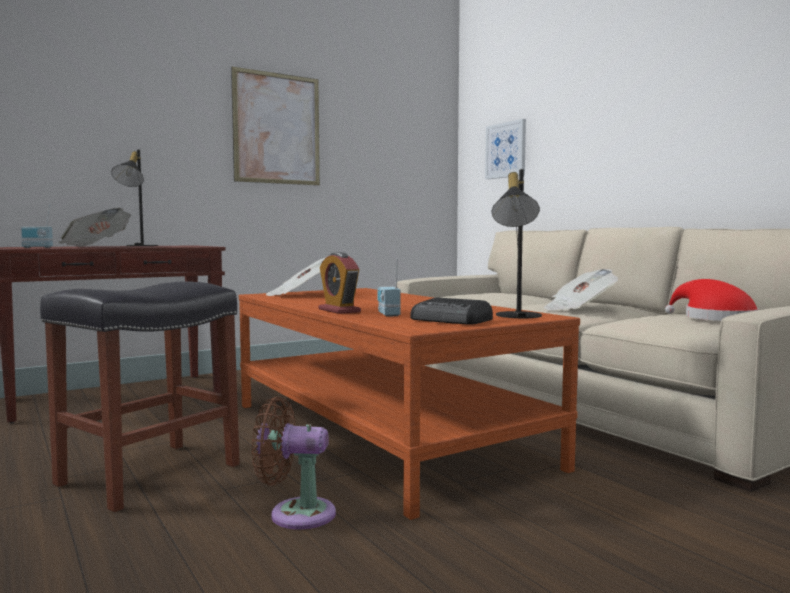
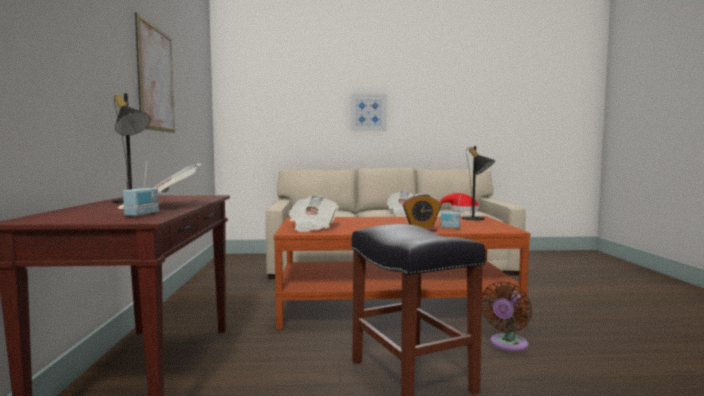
camera: 60 degrees left, 0 degrees up
(451, 320) = (483, 225): radio -> none
(506, 150) = (268, 113): picture -> picture (368, 112)

